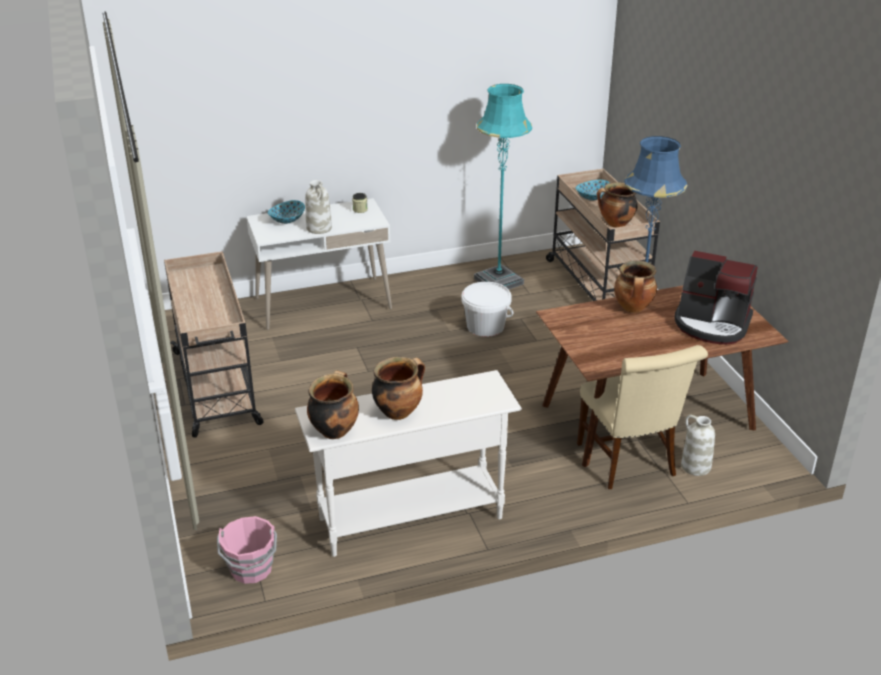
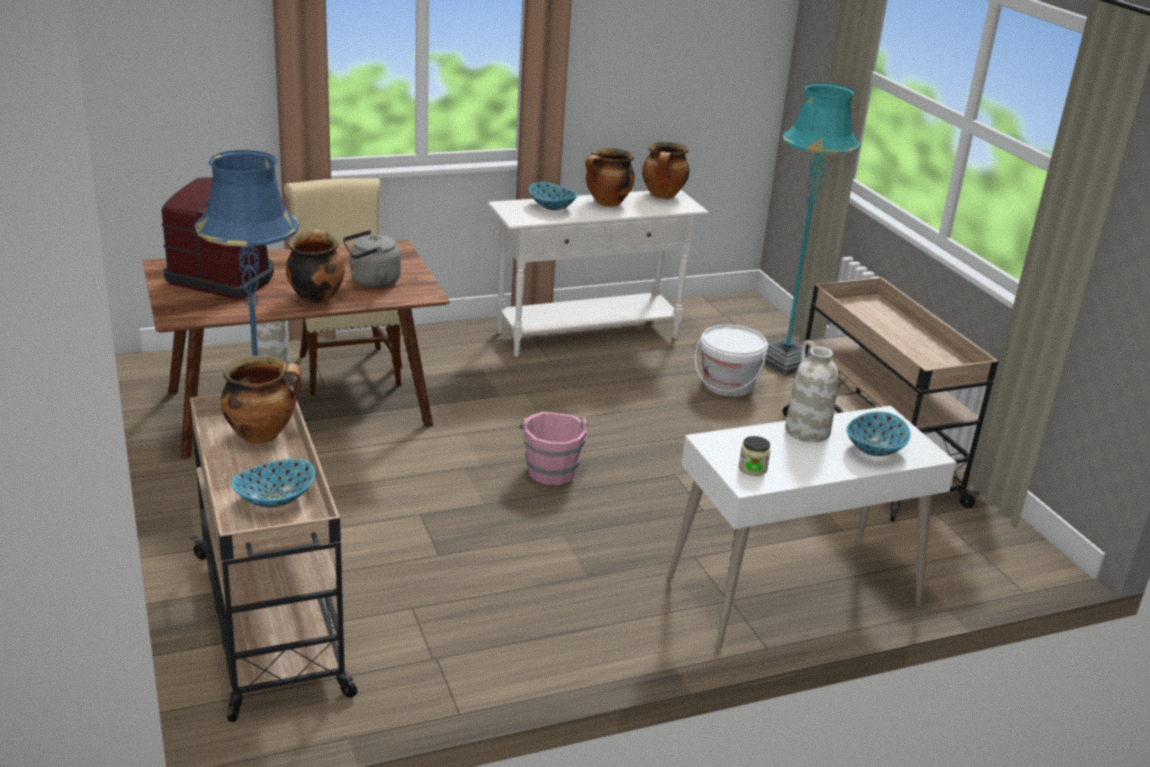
camera: 175 degrees right, 5 degrees down
(251, 569) = (723, 310): pink bucket -> pink bucket (551, 471)
(456, 401) = (552, 207): none -> bowl
(485, 326) = (501, 541): white bucket -> white bucket (728, 385)
(498, 281) = (469, 639): turquoise floor lamp -> turquoise floor lamp (785, 360)
(599, 326) = (372, 281): none -> grey kettle

